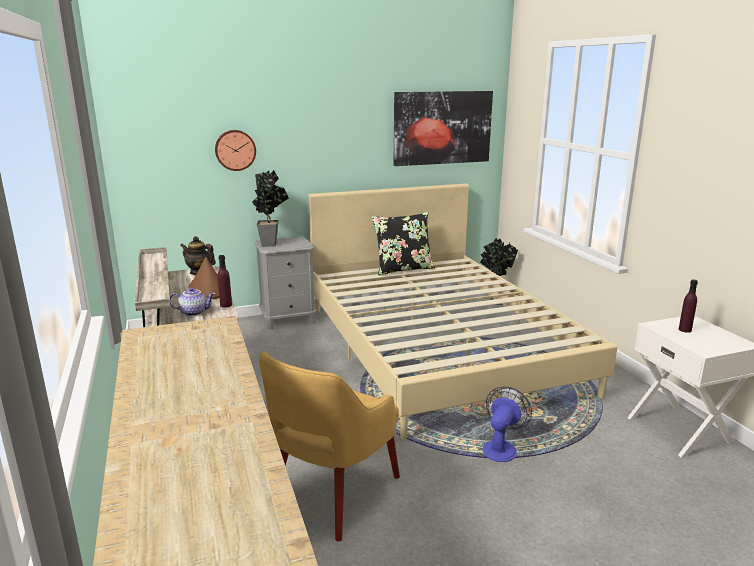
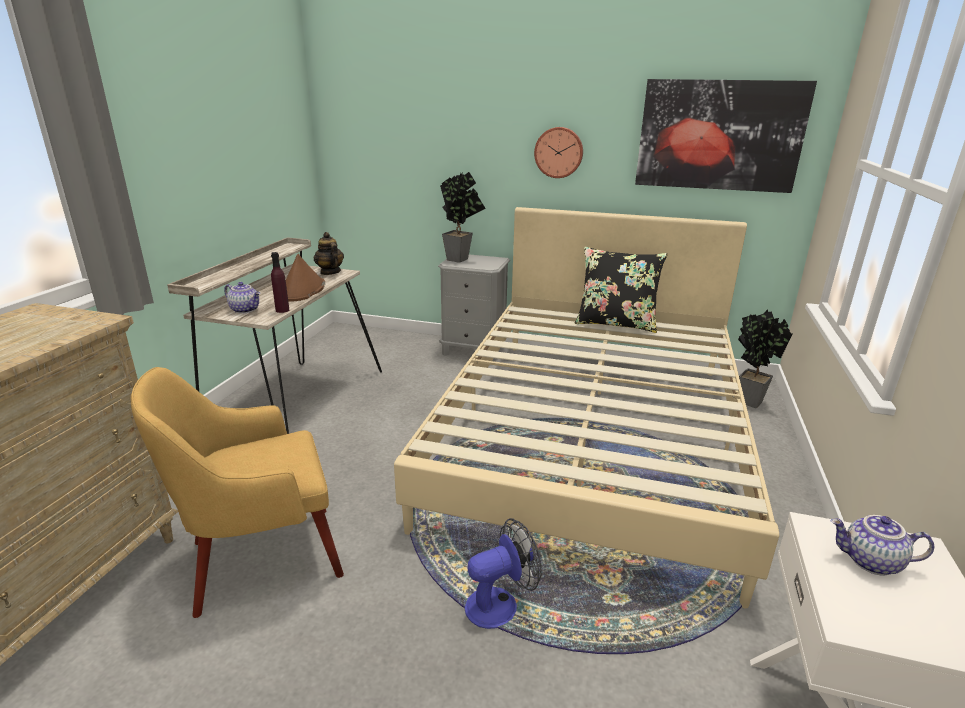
camera: 35 degrees right, 5 degrees up
(235, 150) = (439, 145): wall clock -> wall clock (559, 152)
(685, 330) = (871, 562): purple bottle -> teapot

